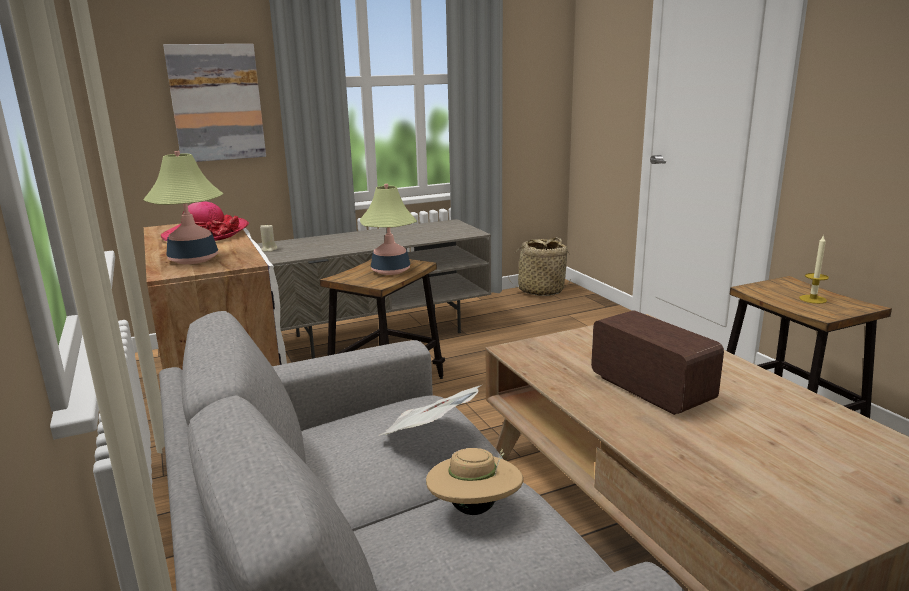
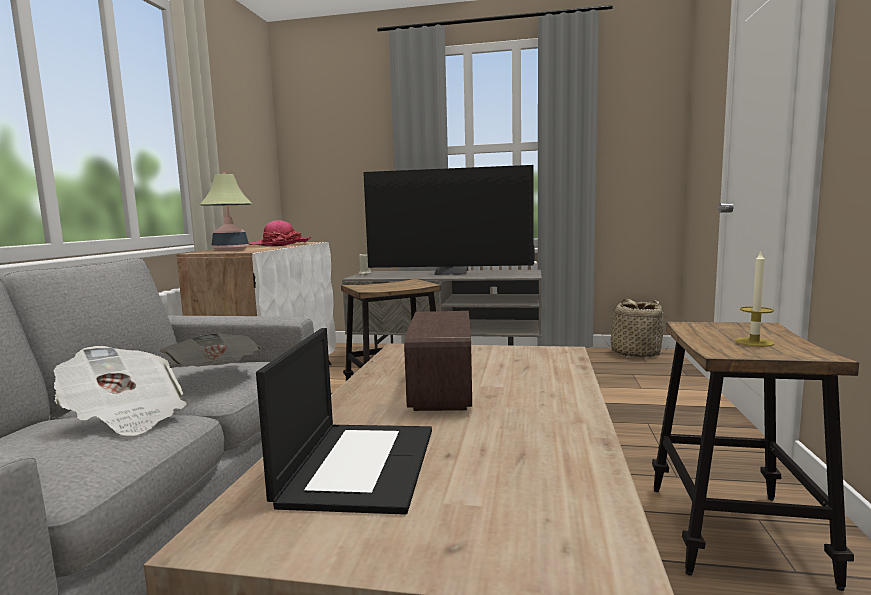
camera: 35 degrees right, 10 degrees down
(216, 103) = (356, 167): picture -> none
(377, 236) = (451, 273): none -> television
(390, 271) = (397, 286): table lamp -> none
(474, 509) = (125, 417): beige hat -> newspaper
(743, 471) = (359, 464): none -> laptop

